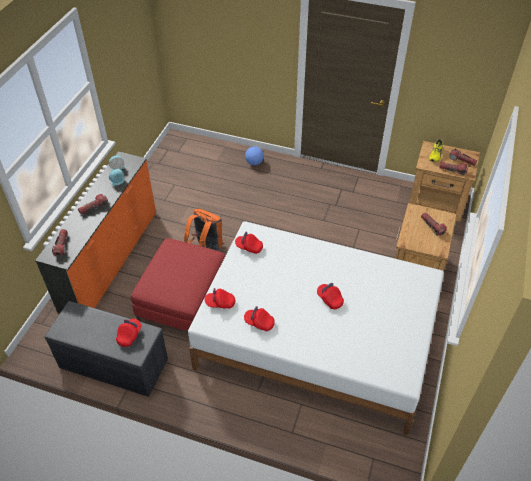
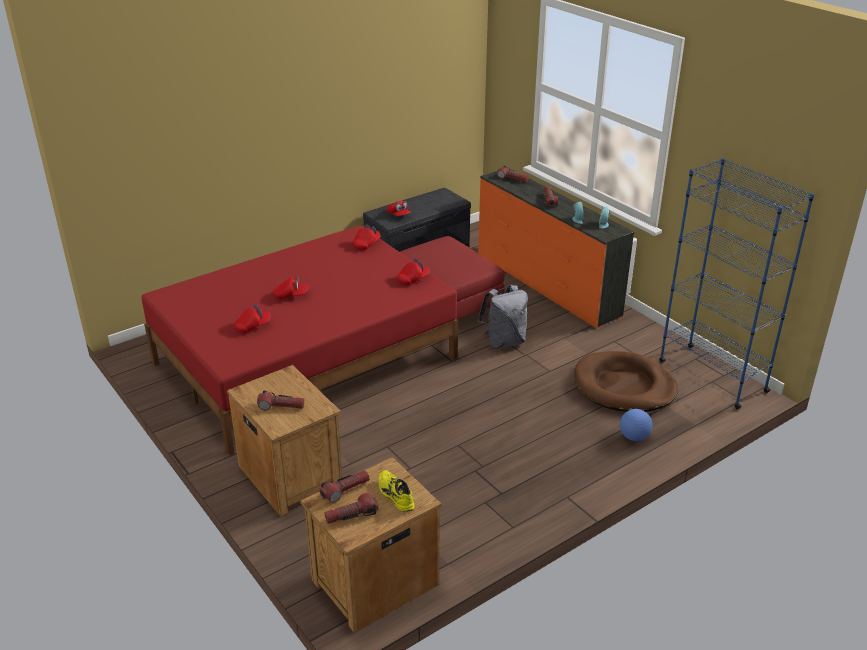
camera: 125 degrees right, 15 degrees down
(171, 153) = (712, 375): none -> blue bookcase
(206, 247) = (504, 342): orange backpack -> grey backpack
(211, 180) = (624, 386): none -> brown dog bed
(259, 323) = (320, 254): red cap -> red cap (253, 326)
(316, 339) = (305, 360): white bed -> red bed

